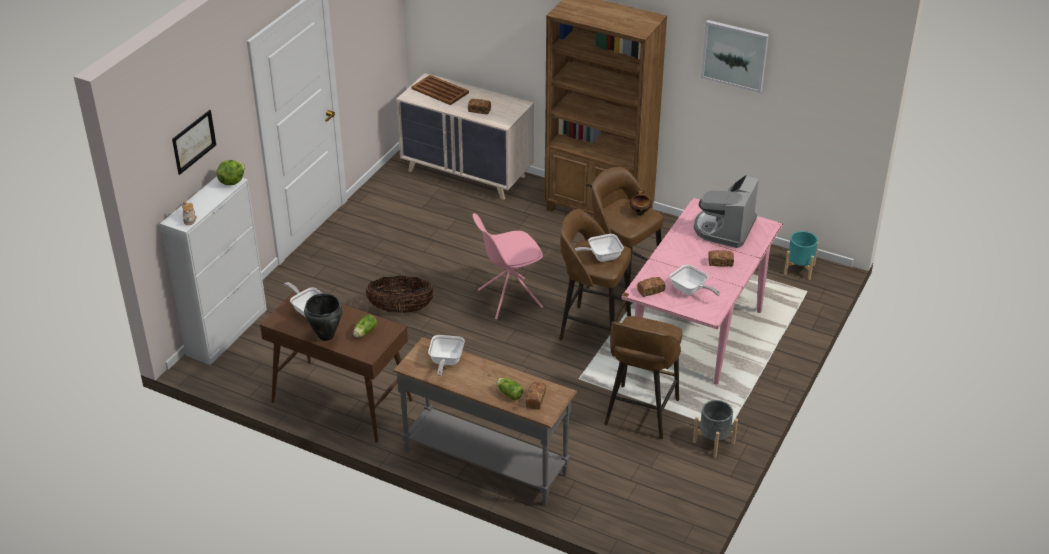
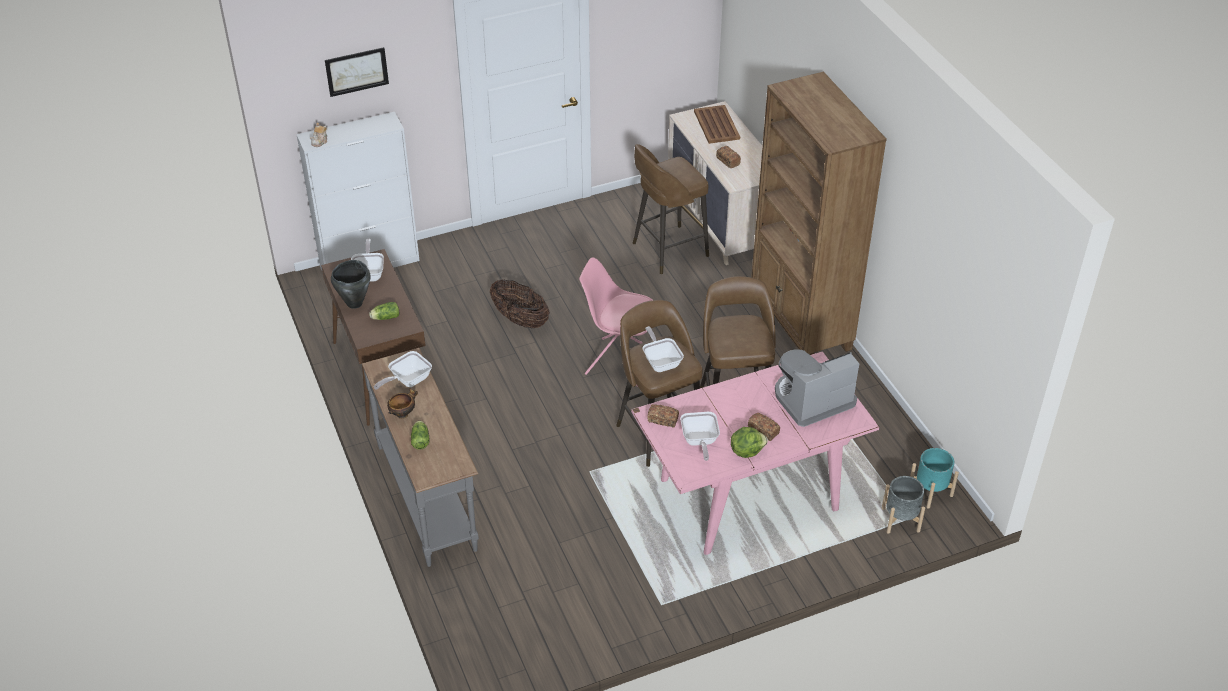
camera: 40 degrees right, 5 degrees up
(231, 181) = (389, 124): lettuce -> lettuce (746, 451)
(535, 399) = (434, 459): bread -> none
(601, 257) = (661, 361): frying pan -> frying pan turned 45 degrees clockwise
(639, 212) = (751, 338): bowl -> bowl (403, 413)
(640, 414) = (603, 538): brown stool -> brown stool (668, 250)
(713, 442) = (635, 606): grey planter -> grey planter (900, 519)
(735, 55) = (932, 215): picture -> none

